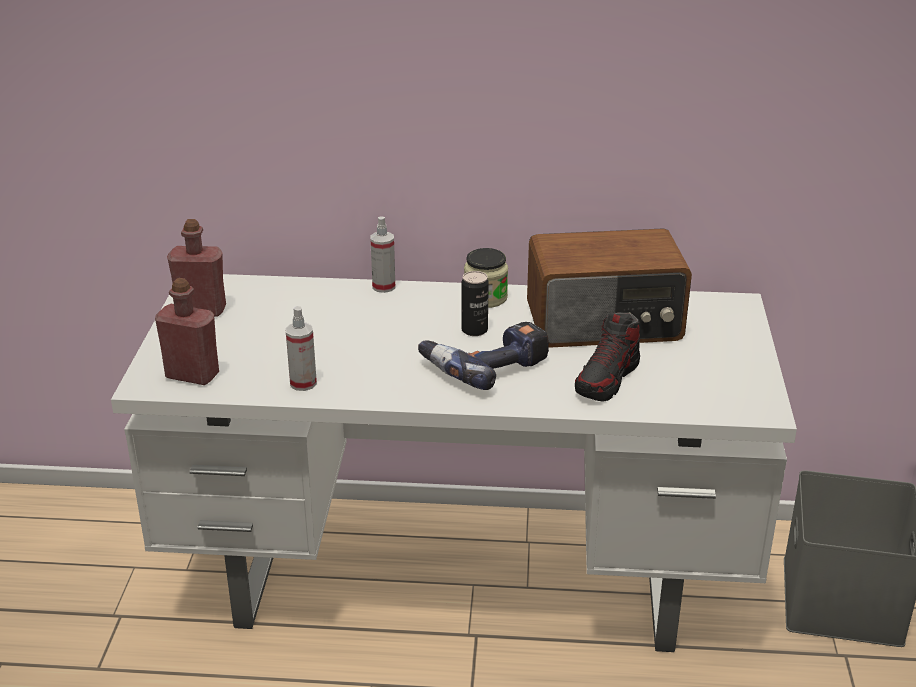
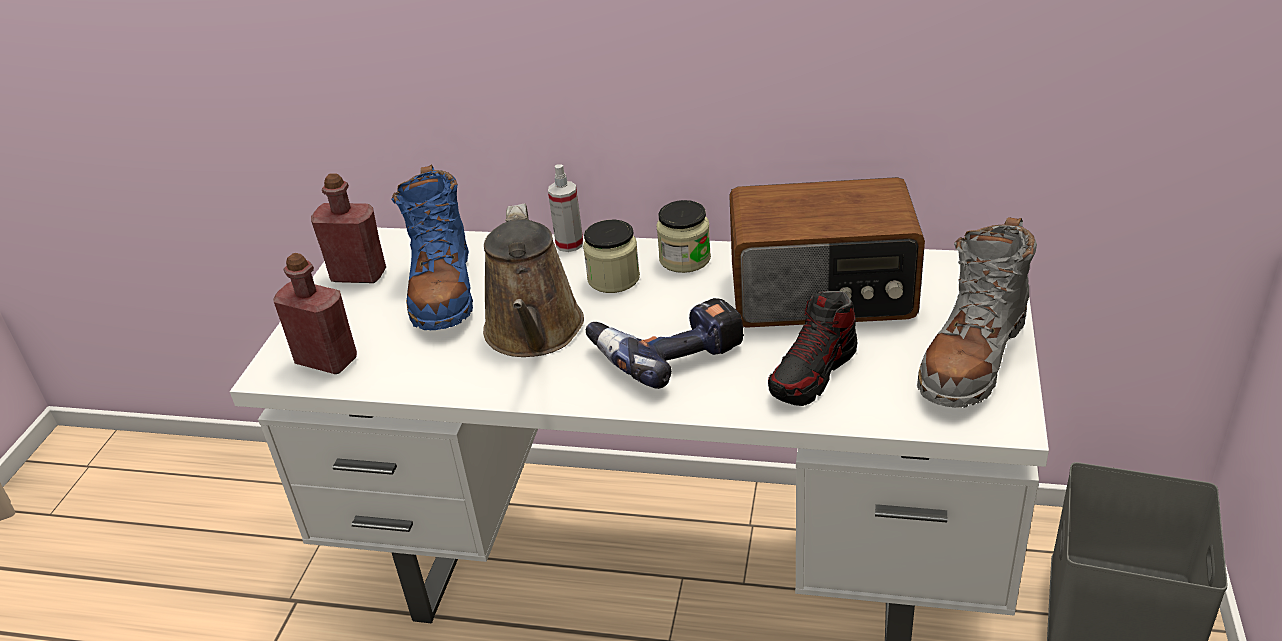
camera: 10 degrees right, 5 degrees up
(281, 321) = (443, 289): none -> blue boot
(303, 383) = (448, 373): spray bottle -> none
(370, 353) = (534, 333): none -> brown watering can
(428, 312) = (613, 278): none -> jar
(474, 330) = (663, 303): can -> none
(730, 367) = (972, 358): none -> grey boot

